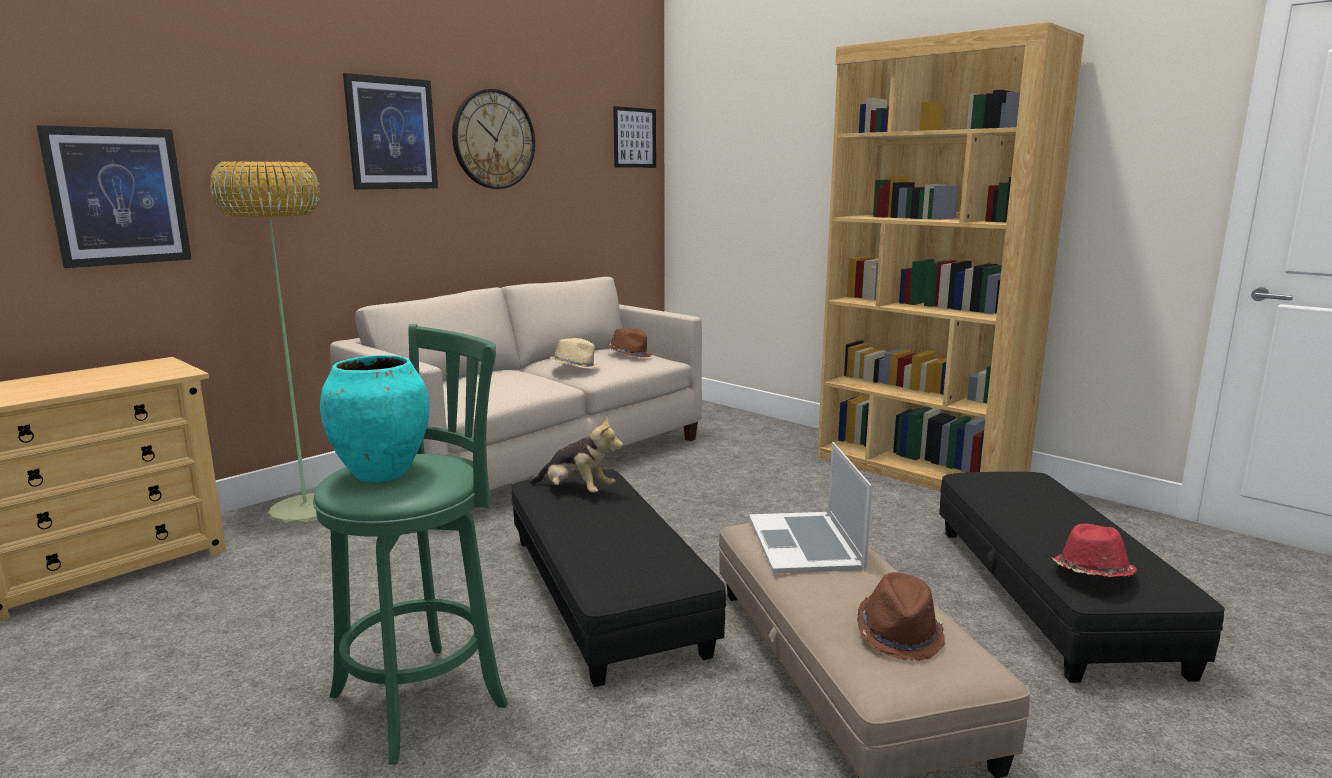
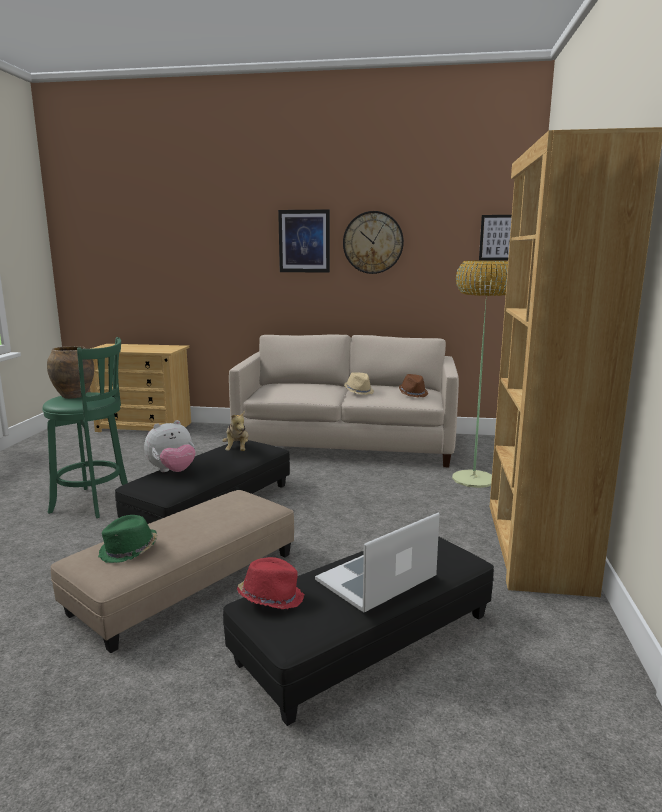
camera: 55 degrees right, 0 degrees up
(118, 196) = (175, 273): picture -> none
(306, 508) = (225, 431): floor lamp -> floor lamp (474, 479)
(380, 474) = (74, 396): turquoise vase -> brown vase
(604, 549) = (172, 471): none -> plush toy
(805, 542) = (226, 508): laptop -> laptop (377, 578)
(900, 634) = (129, 551): brown hat -> green hat

